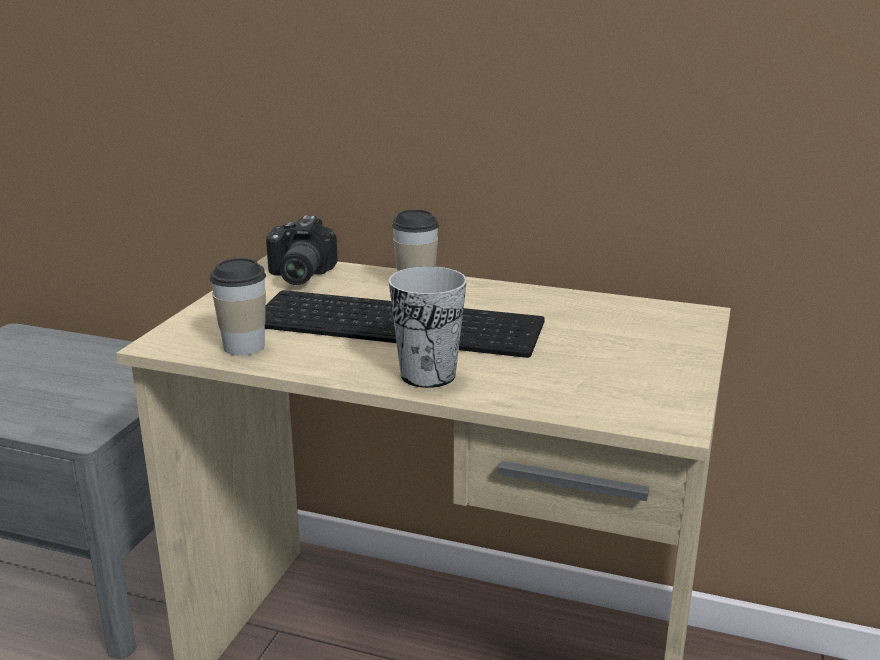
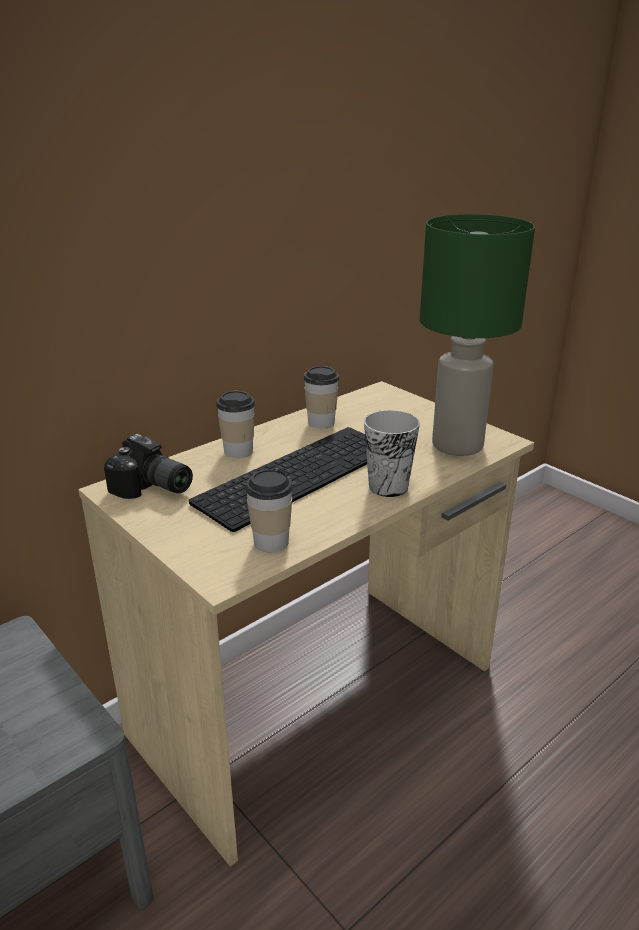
camera: 60 degrees left, 5 degrees up
(544, 304) = (321, 423): none -> cup
(603, 392) = (456, 445): none -> green table lamp

